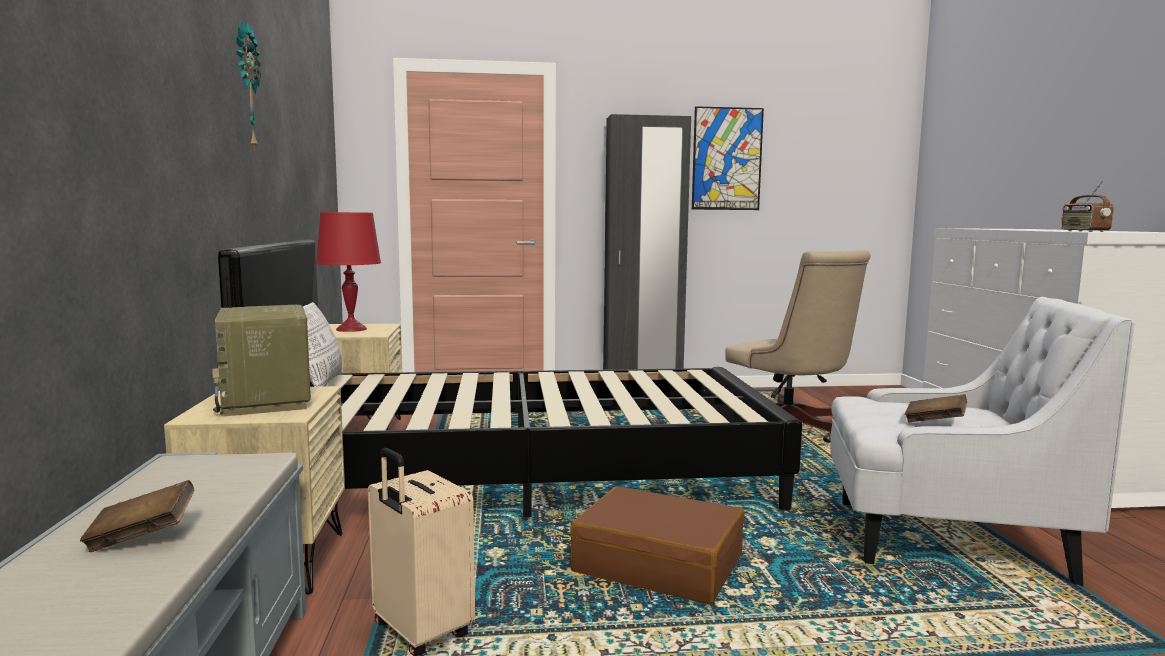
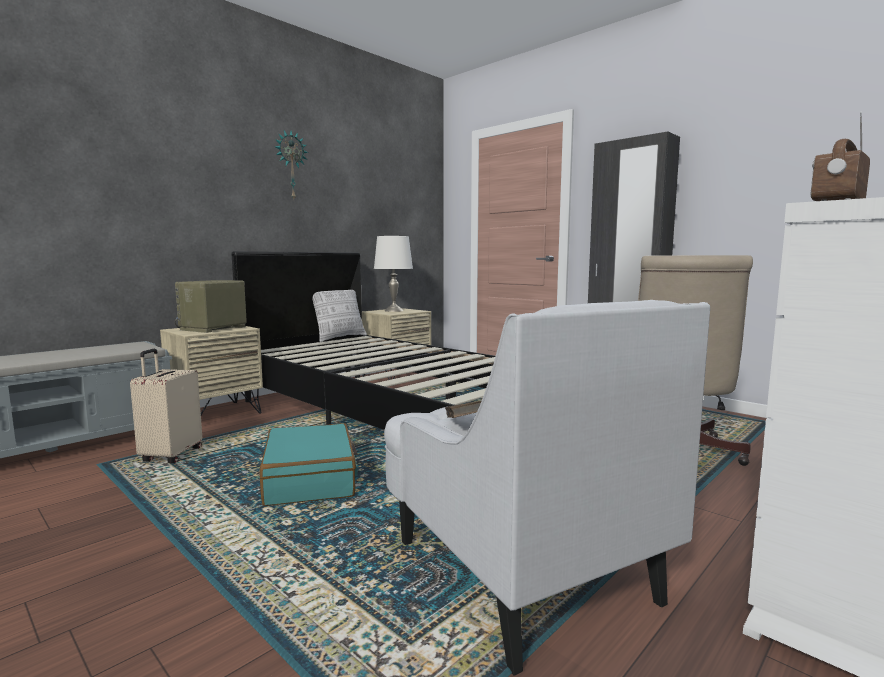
camera: 50 degrees right, 0 degrees up
(142, 537) = (36, 357): brown book -> none
(351, 329) = (393, 310): red table lamp -> white table lamp
(658, 564) = (310, 479): brown suitcase -> turquoise suitcase
(727, 159) = (730, 169): picture -> none

